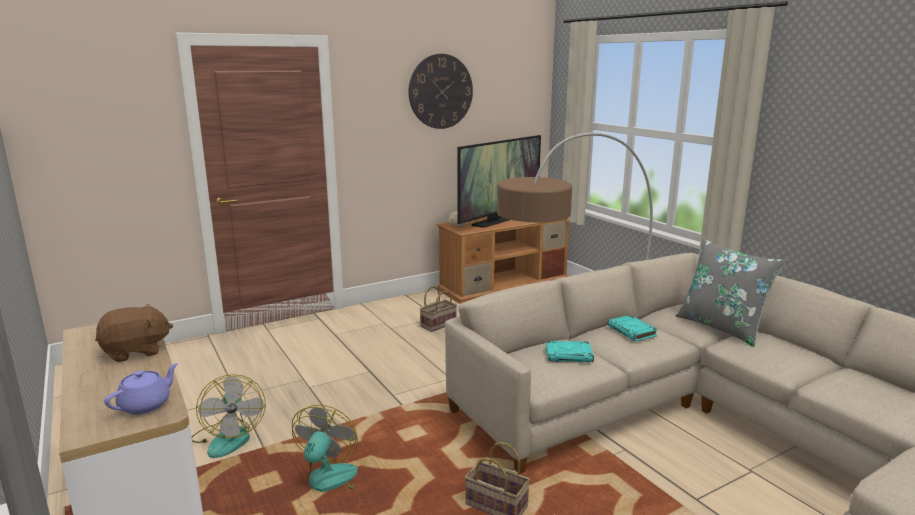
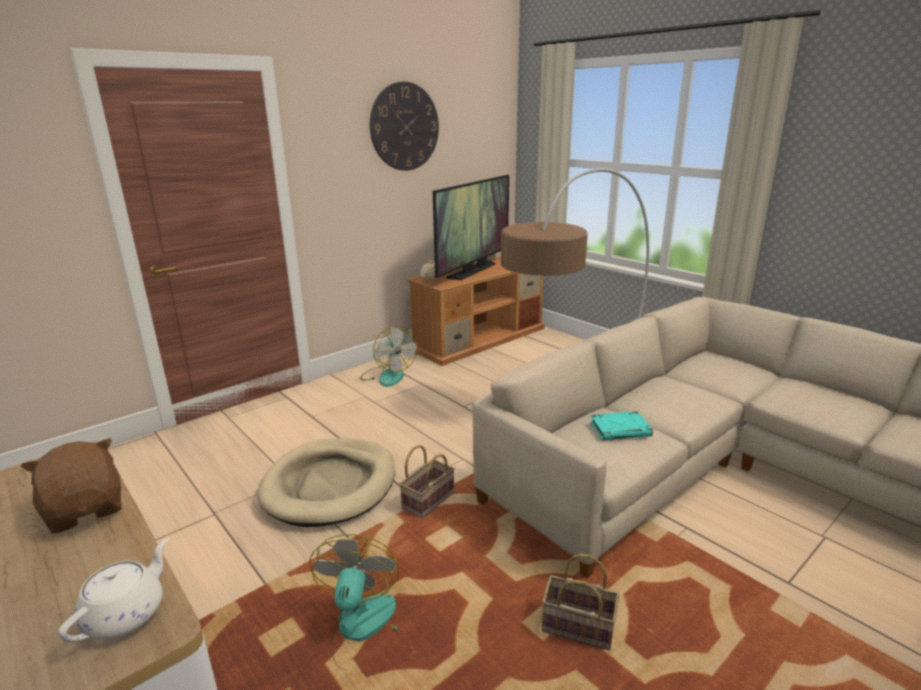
camera: 10 degrees left, 5 degrees up
(136, 351) = (86, 509): brown plush toy -> brown plush toy turned 90 degrees counterclockwise
(146, 405) = (127, 614): purple teapot -> white teapot
(228, 437) = (216, 576): fan -> fan (388, 375)
(334, 386) = (330, 485): none -> beige dog bed
(438, 324) = (426, 392): basket -> basket (428, 499)
(632, 331) = (671, 392): turquoise book -> none
(722, 327) = (756, 377): grey pillow -> none

